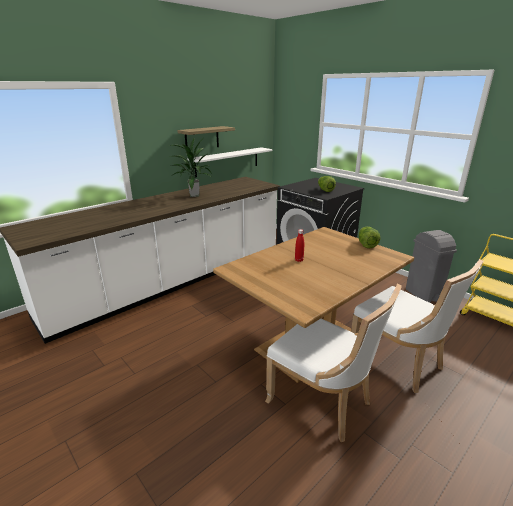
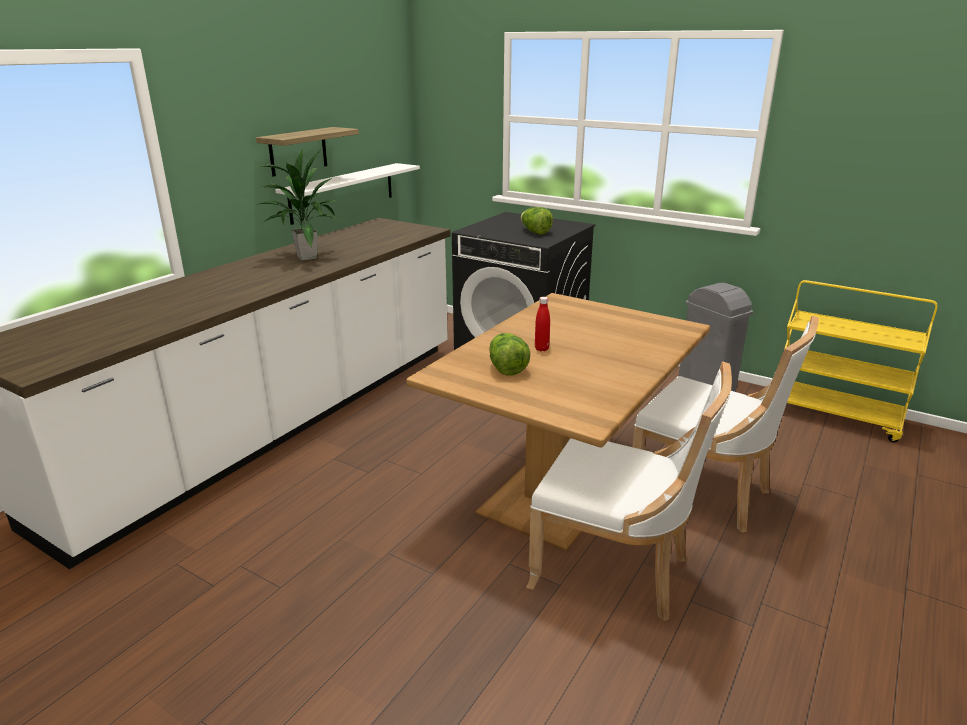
camera: 15 degrees left, 0 degrees up
(366, 245) = (632, 314): lettuce -> lettuce (506, 368)

